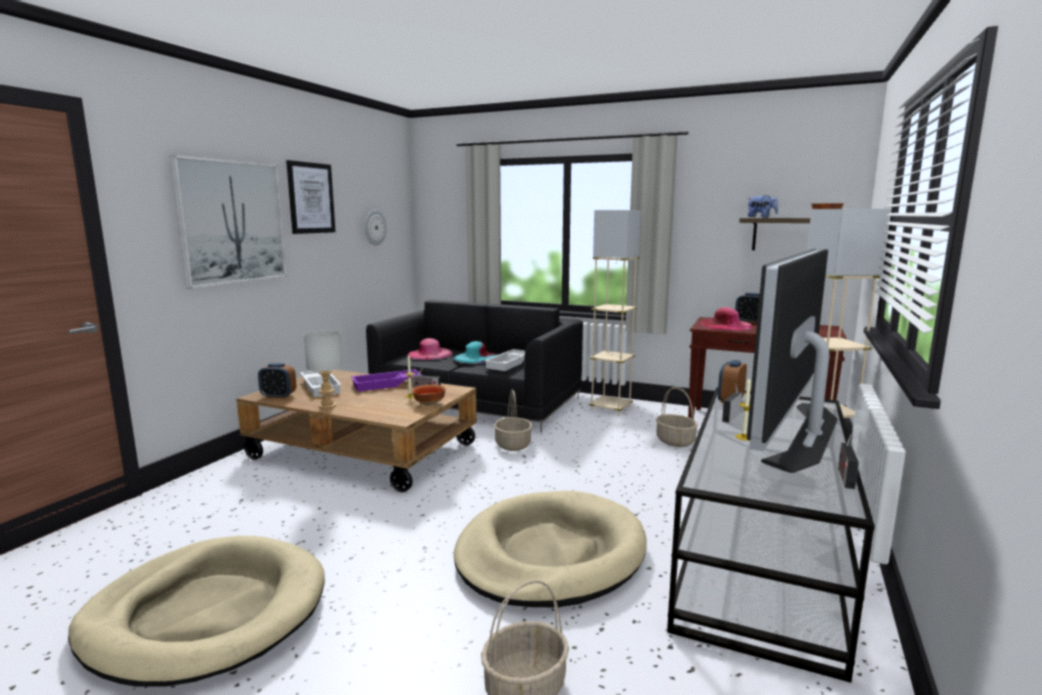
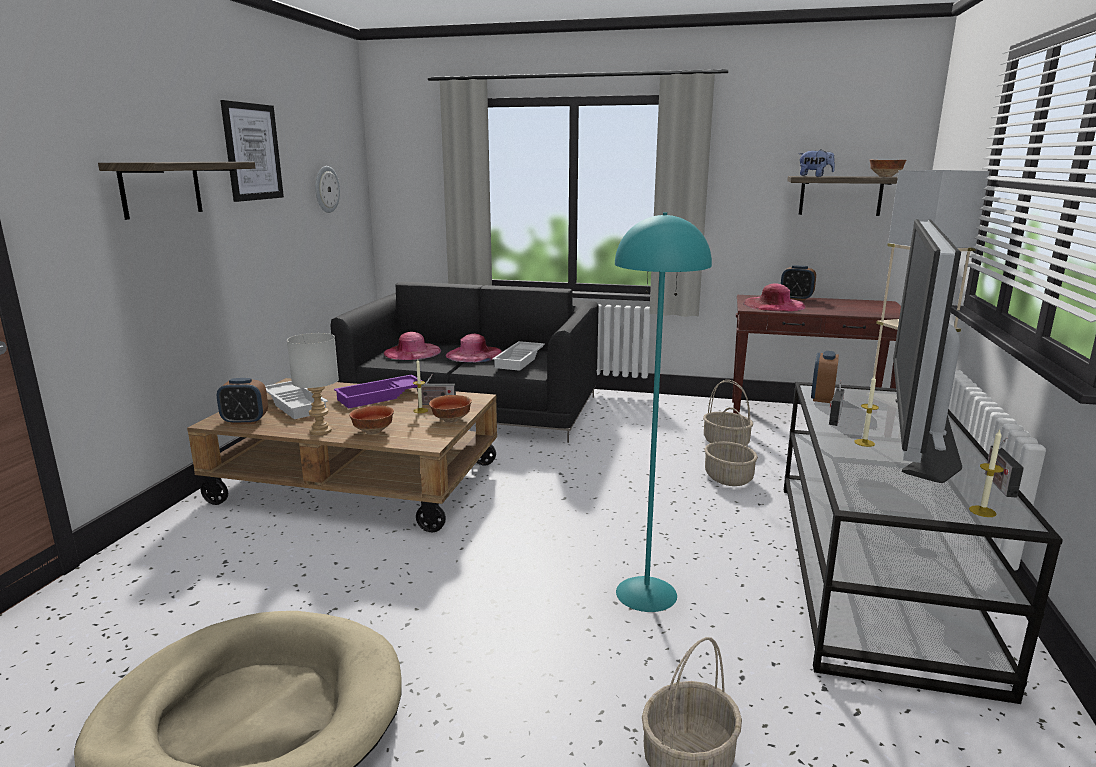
camera: 10 degrees left, 5 degrees up
(232, 222) = (161, 189): picture -> shelf
(365, 409) = (372, 431): none -> bowl
(476, 358) = (474, 354): turquoise hat -> pink hat
(512, 445) = (541, 460): basket -> basket (727, 477)
(550, 554) = (645, 593): beige dog bed -> turquoise floor lamp
(610, 408) = (636, 407): beige floor lamp -> none
(814, 497) = (982, 511): none -> candle

